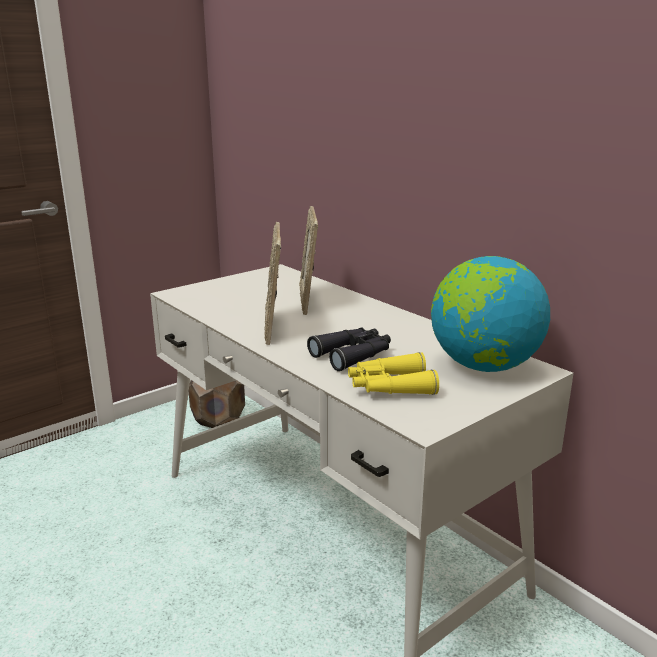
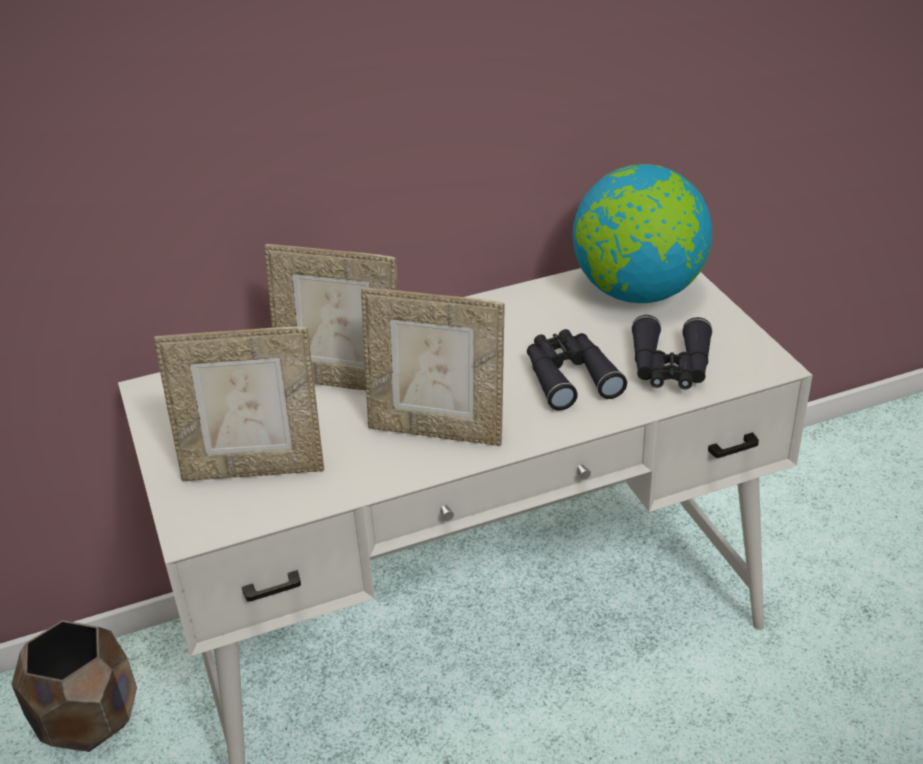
camera: 70 degrees left, 15 degrees up
(223, 296) = (254, 468): none -> picture frame
(389, 386) = (670, 367): yellow binoculars -> black binoculars

